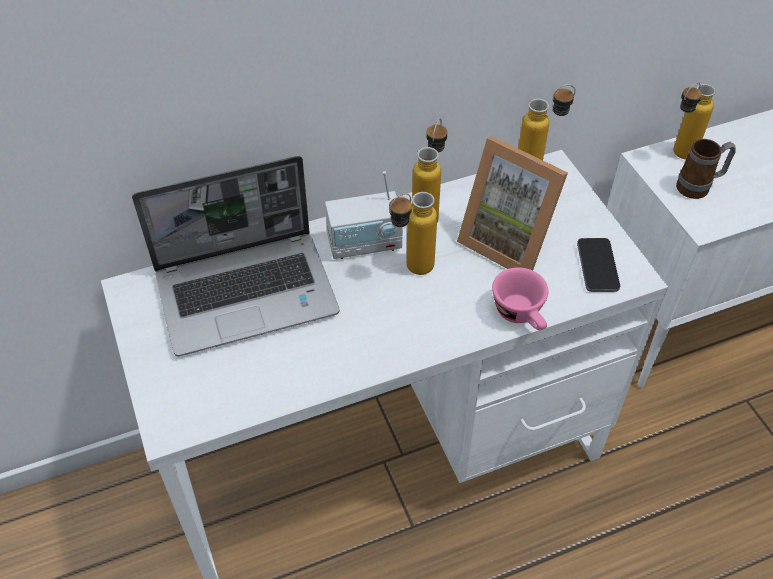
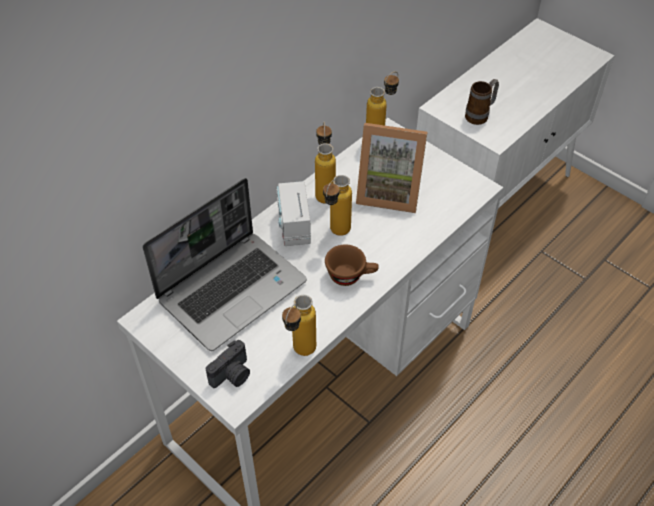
camera: 25 degrees left, 0 degrees up
(184, 395) = (232, 375): none -> camera
(365, 244) = (294, 227): radio -> radio turned 120 degrees clockwise
(398, 328) = (351, 275): none -> brown cup
(521, 315) = (425, 238): pink cup -> none
(597, 266) = (454, 189): phone -> none
(677, 156) = (456, 98): bottle -> bottle (300, 354)

